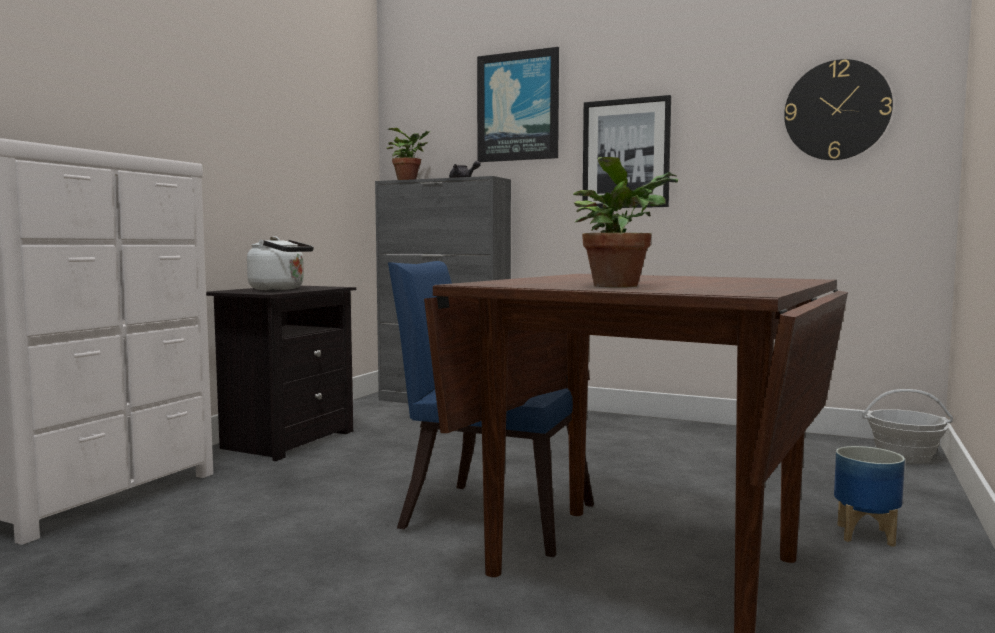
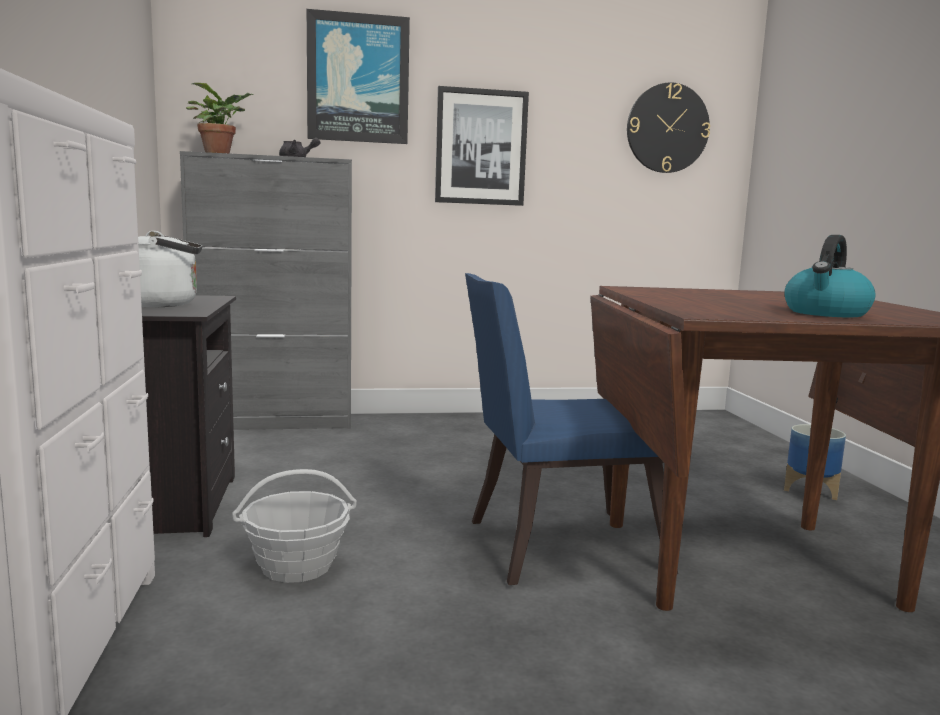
camera: 35 degrees left, 5 degrees up
(619, 286) = (826, 313): potted plant -> kettle
(904, 456) = (721, 422): basket -> basket (297, 566)

